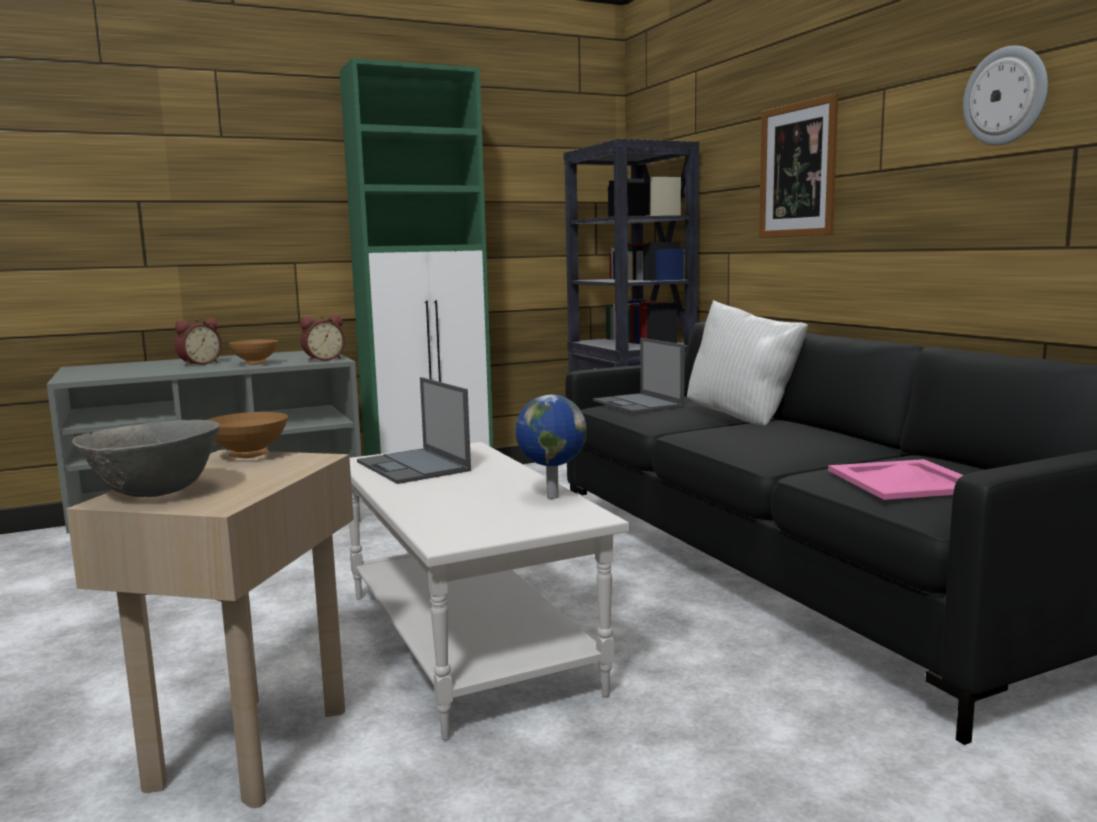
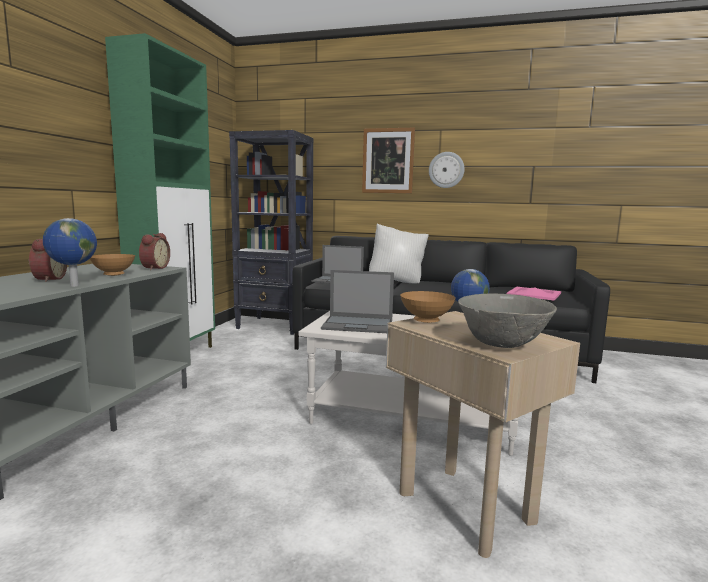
camera: 50 degrees left, 0 degrees up
(179, 371) = (73, 286): none -> globe
(1006, 96) = (505, 143): wall clock -> wall clock (446, 170)

